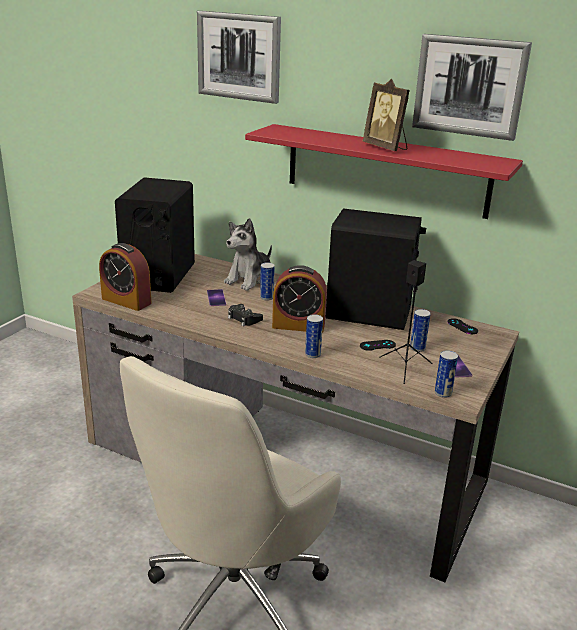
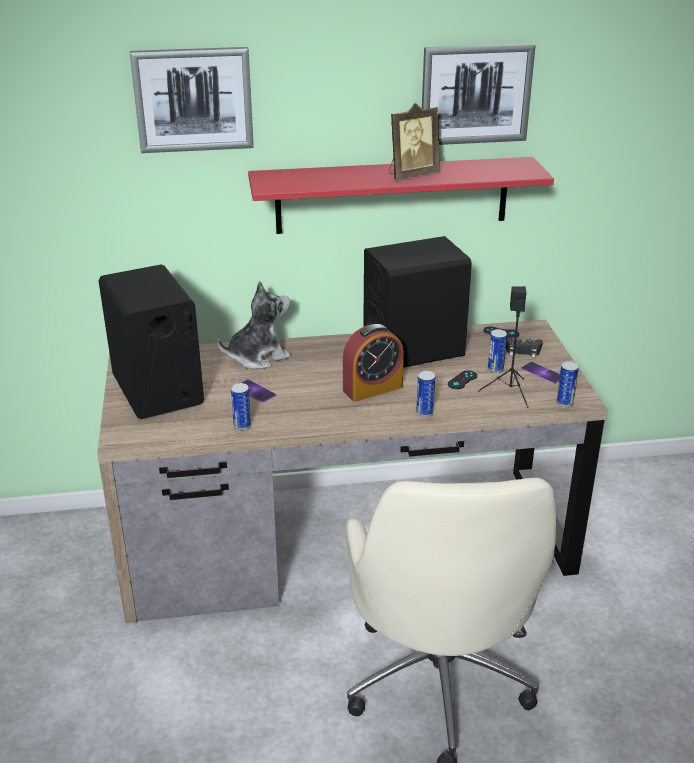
camera: 35 degrees left, 5 degrees up
(126, 301) = (169, 433): alarm clock -> none
(244, 319) = (315, 403): black game controller -> black game controller (522, 350)
(250, 280) = (258, 357): plush toy -> plush toy turned 120 degrees counterclockwise
(266, 297) = (302, 371): can -> can (242, 426)
(386, 148) = (411, 175): picture frame -> picture frame turned 45 degrees counterclockwise

